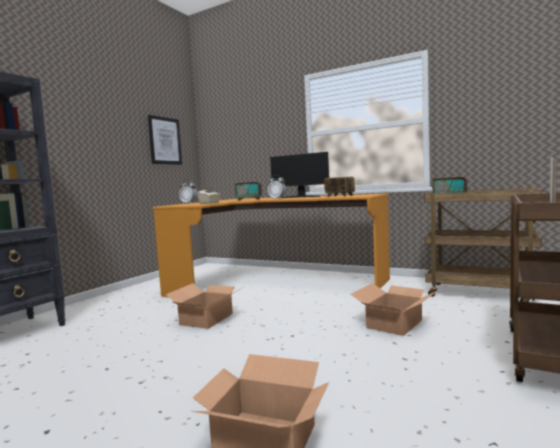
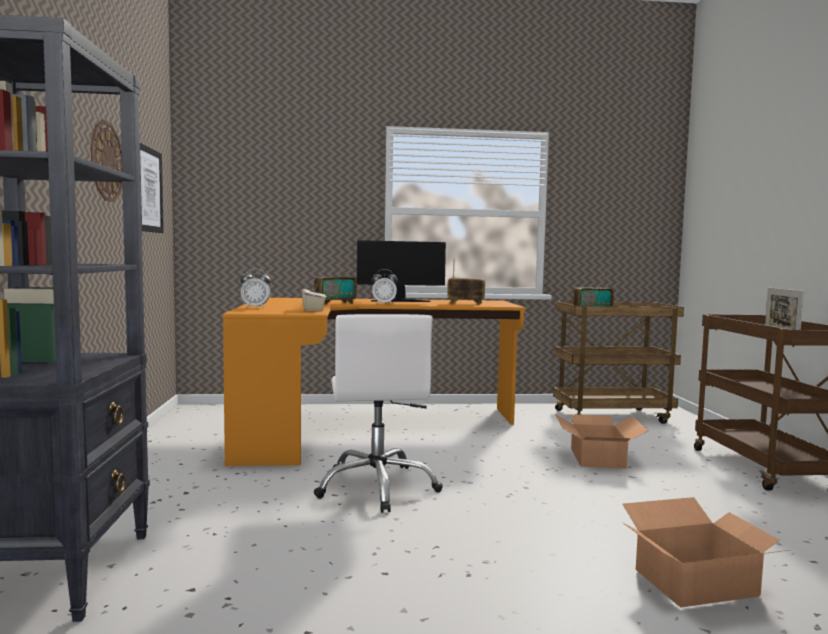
camera: 35 degrees left, 0 degrees up
(115, 127) = (106, 161): none -> wall clock
(206, 319) = (378, 487): cardboard box -> white office chair

